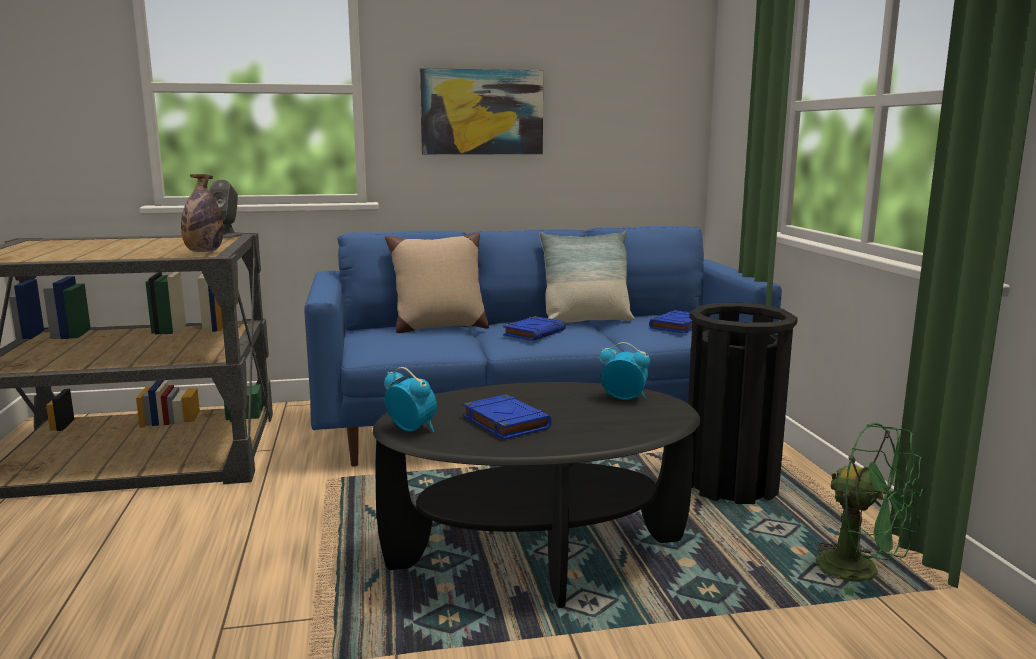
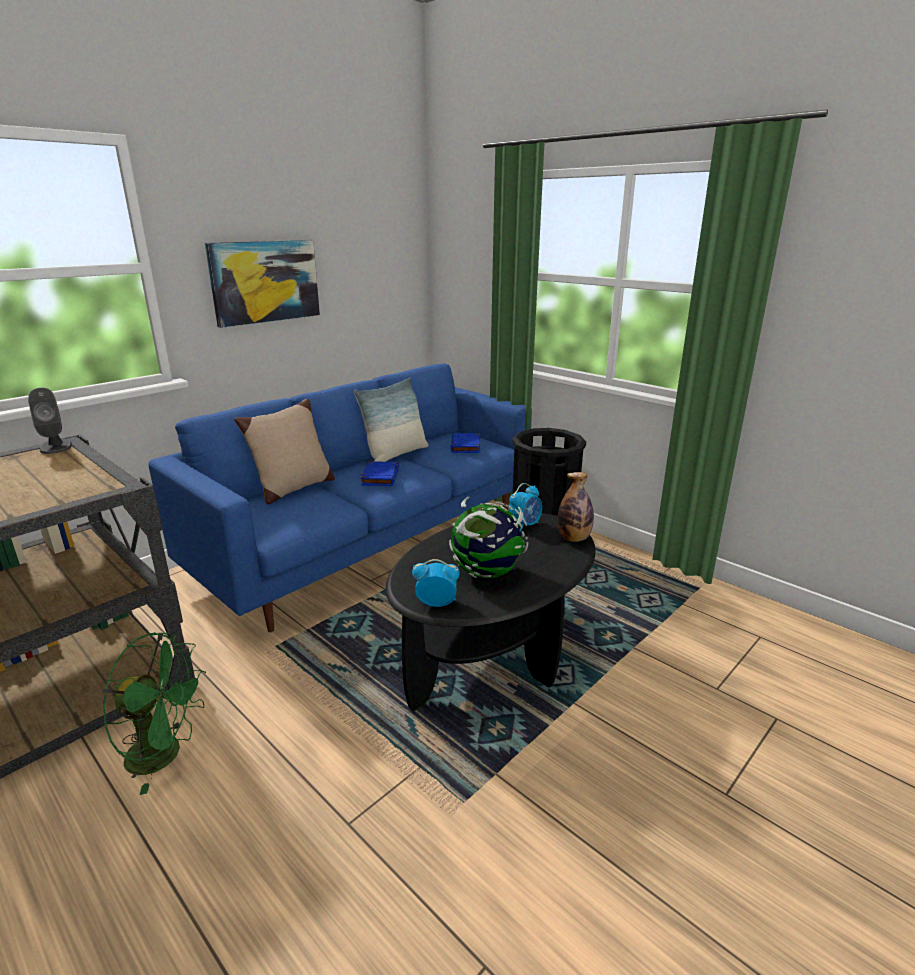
camera: 35 degrees left, 10 degrees up
(204, 252) = (96, 481): bottle -> bottle (574, 538)
(505, 422) = (487, 573): blue book -> globe
(624, 398) = (525, 525): alarm clock -> alarm clock turned 150 degrees clockwise
(861, 571) = (660, 590): green fan -> green fan (165, 754)

